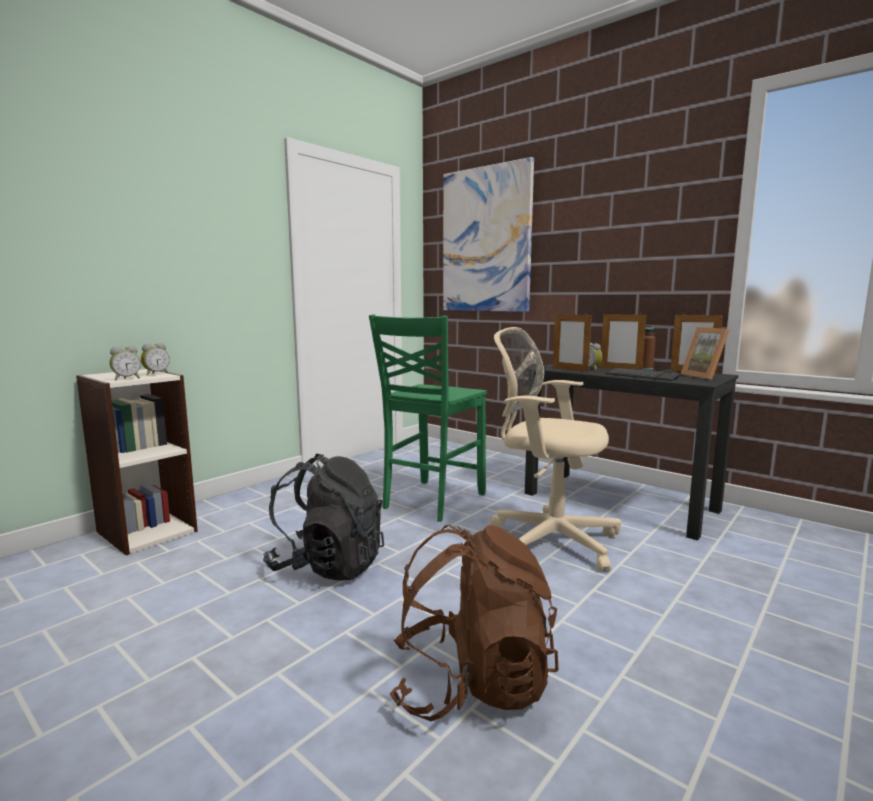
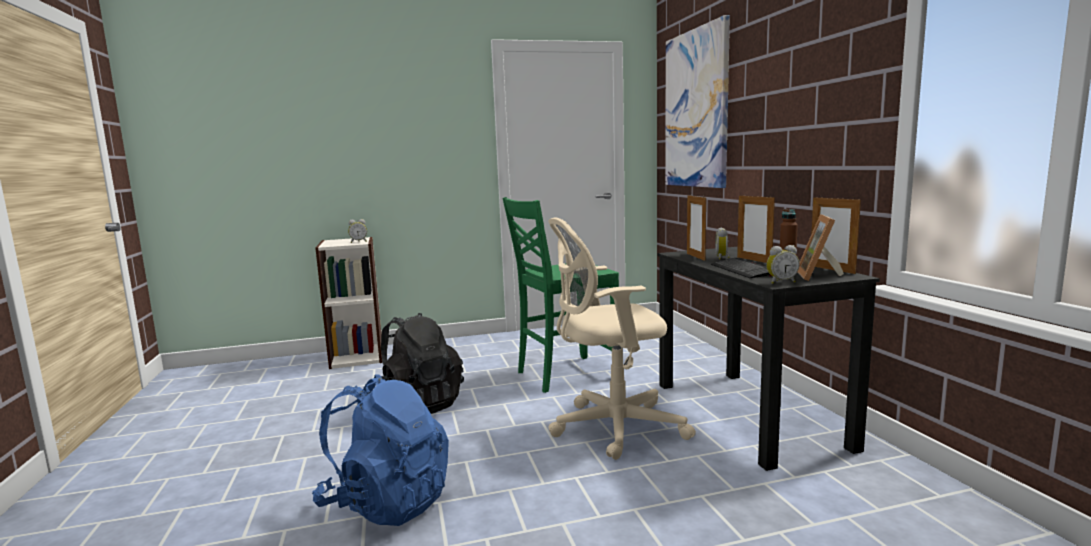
camera: 35 degrees right, 0 degrees up
(126, 379) = (333, 245): alarm clock -> alarm clock (781, 282)
(471, 683) = (387, 503): brown backpack -> blue backpack
(548, 538) = (611, 428): beige office chair -> beige office chair turned 75 degrees counterclockwise

